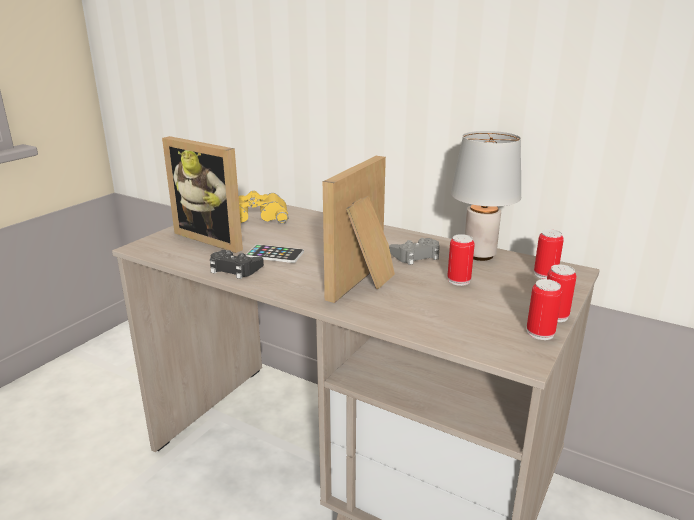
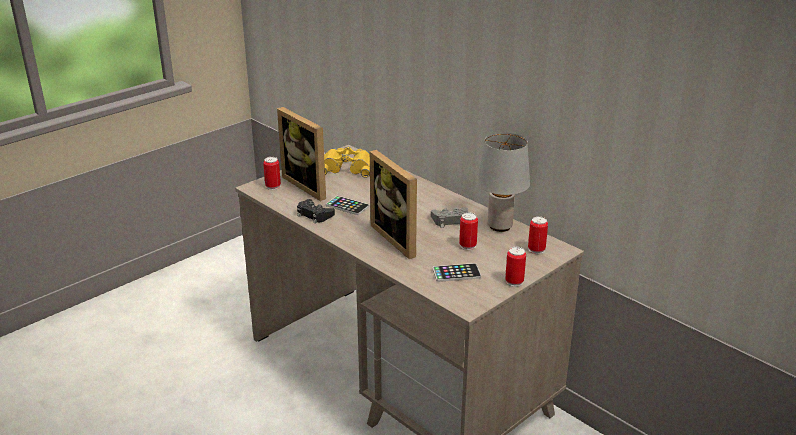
camera: 15 degrees right, 5 degrees up
(366, 283) = (400, 238): picture frame -> picture frame turned 75 degrees counterclockwise
(471, 316) = (456, 273): none -> phone
(540, 333) = (493, 291): can -> can (273, 186)

